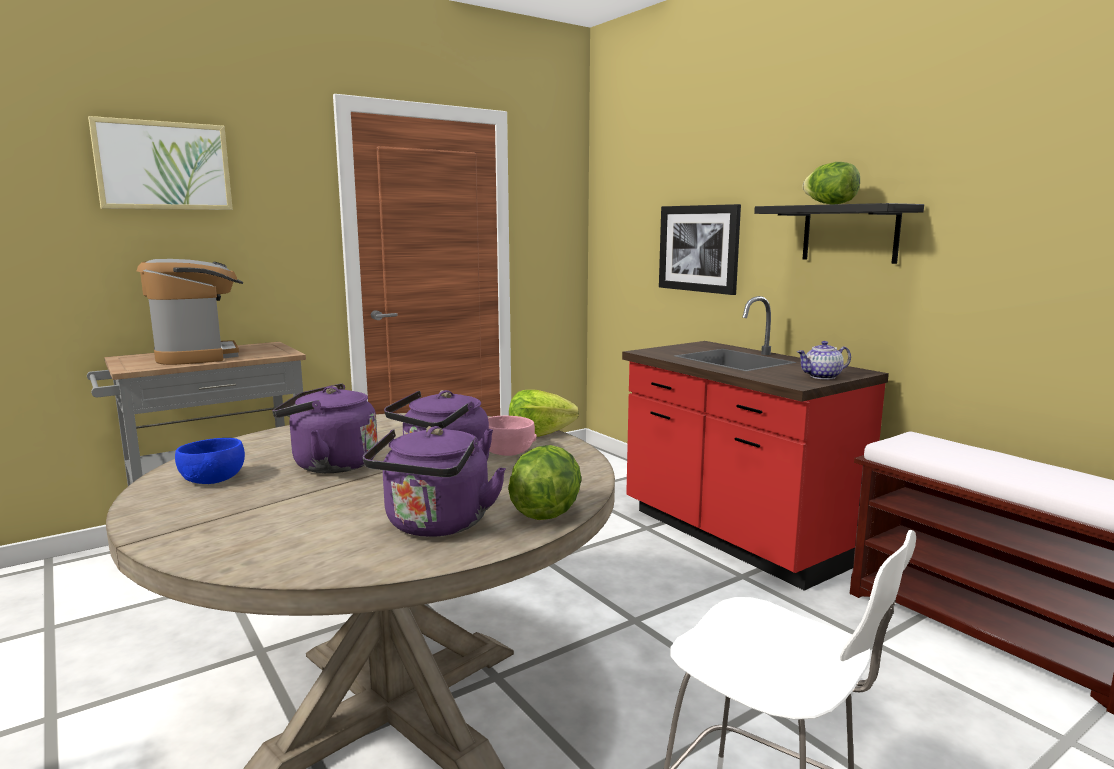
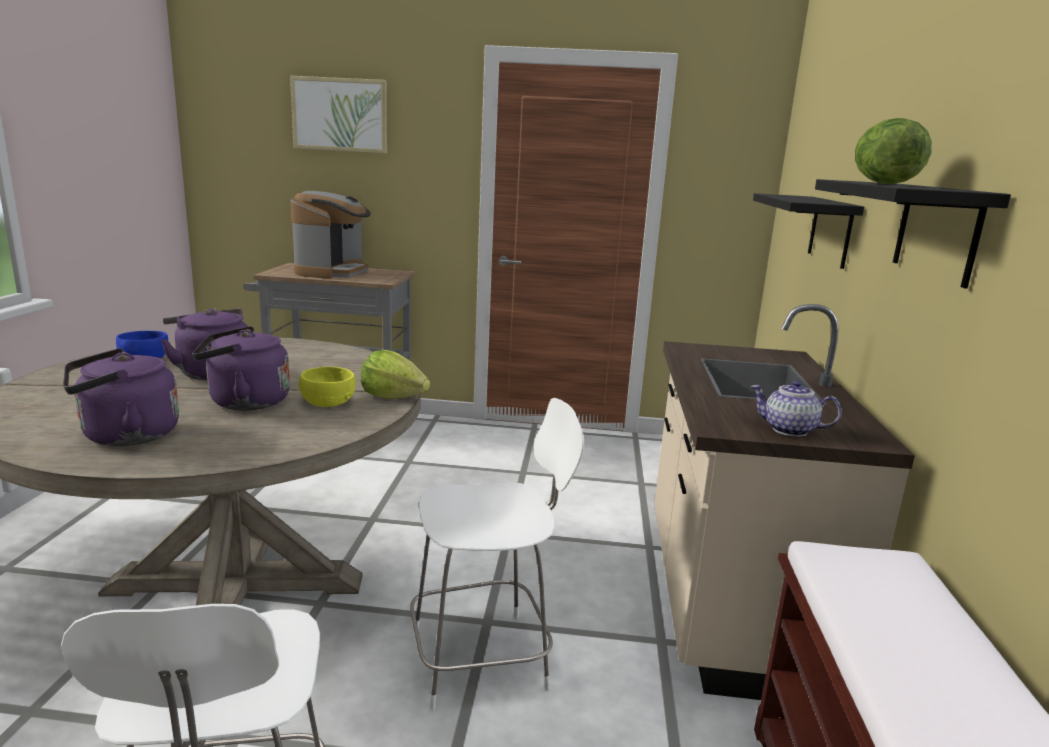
camera: 40 degrees right, 5 degrees up
(507, 451) = (327, 402): pink bowl -> yellow bowl
(546, 512) = (198, 457): lettuce -> none
(672, 641) = (484, 658): none -> white chair
(699, 248) = (830, 231): picture -> black shelf
(734, 537) = (727, 599): red counter -> beige counter

